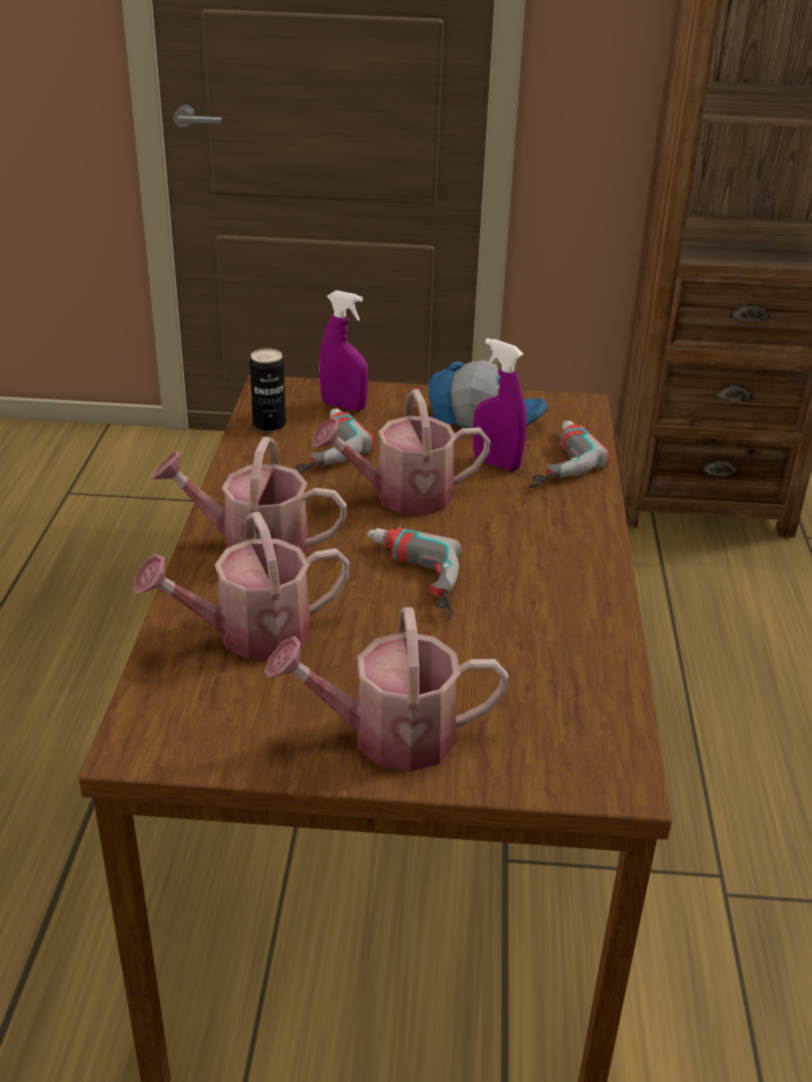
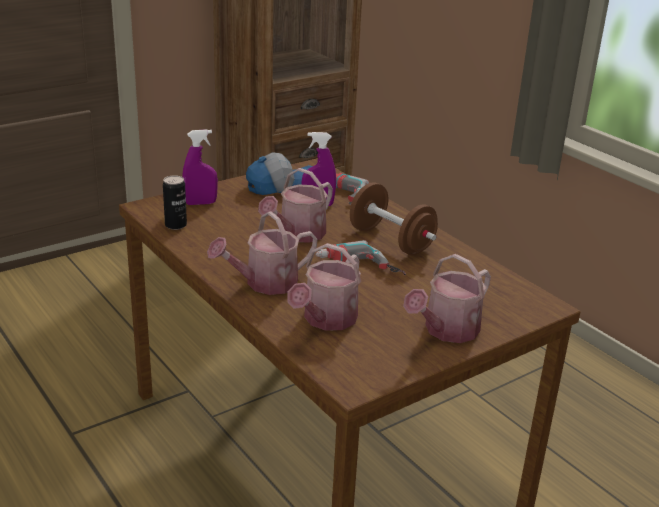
camera: 40 degrees left, 5 degrees down
(317, 450) = (222, 228): power drill -> none
(522, 558) = (391, 240): none -> brown dumbbell

